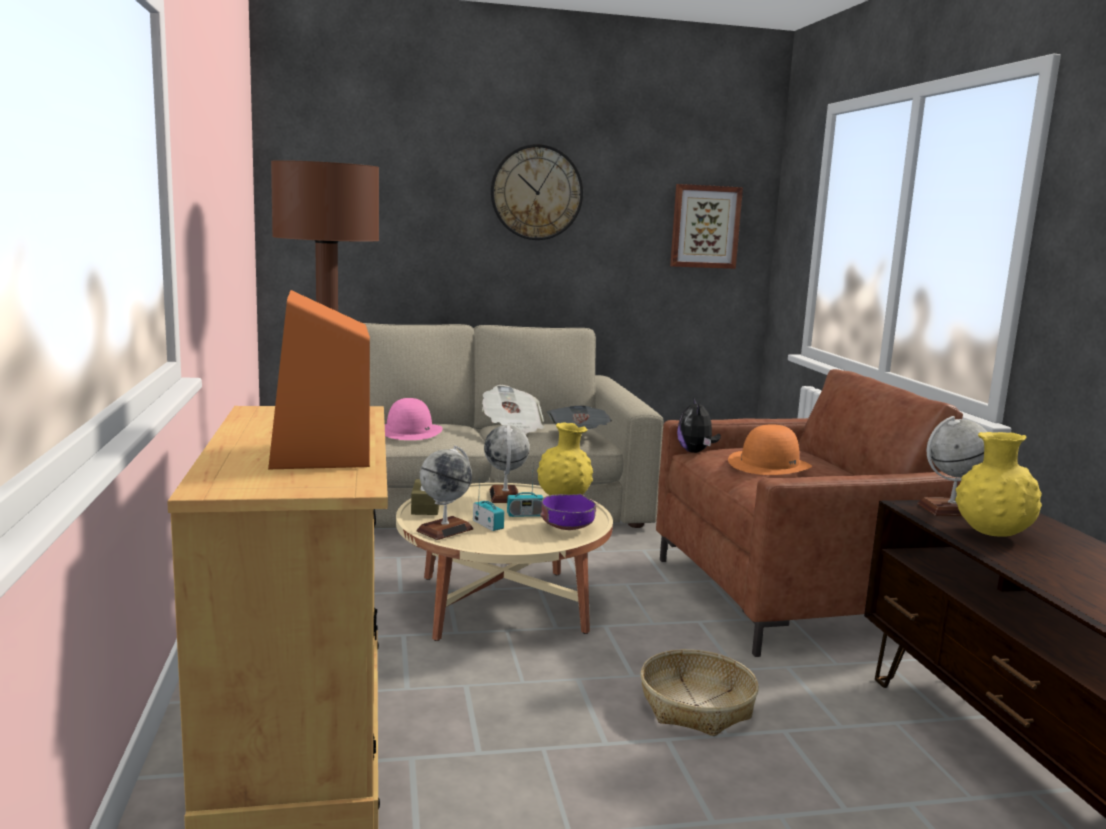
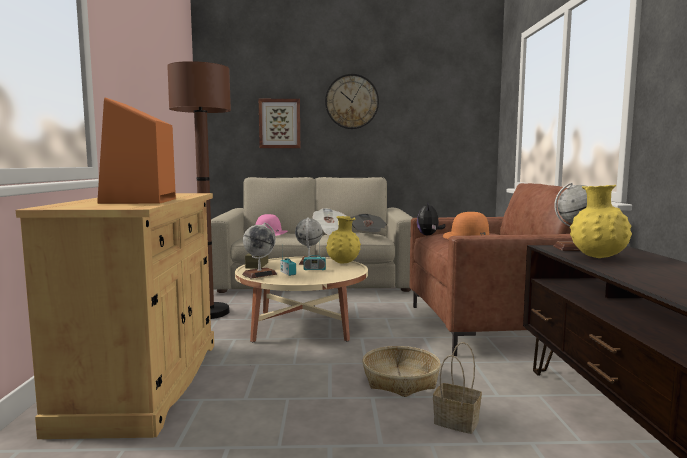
camera: 10 degrees right, 5 degrees down
(567, 526) = (335, 274): purple bowl -> none
(705, 226) = (454, 117): picture -> picture (279, 123)
(798, 776) = (454, 422): none -> basket

